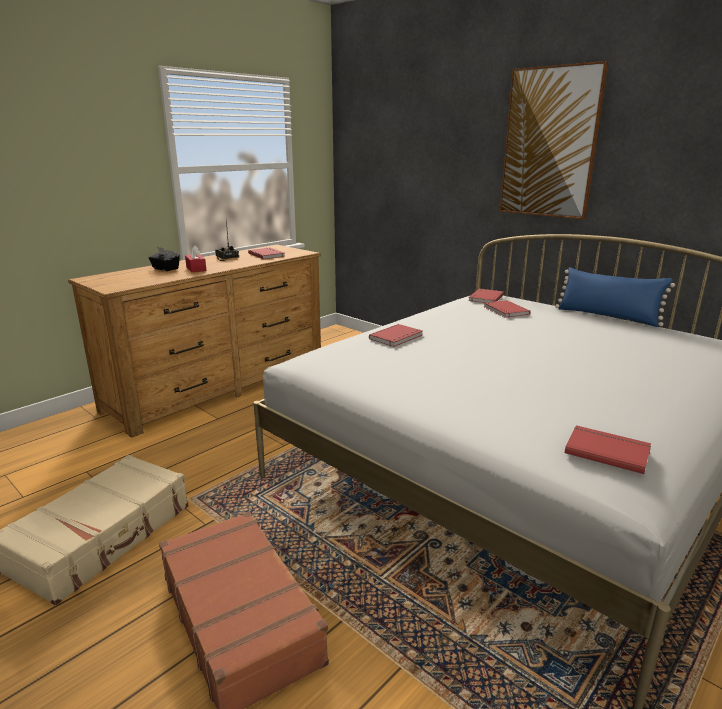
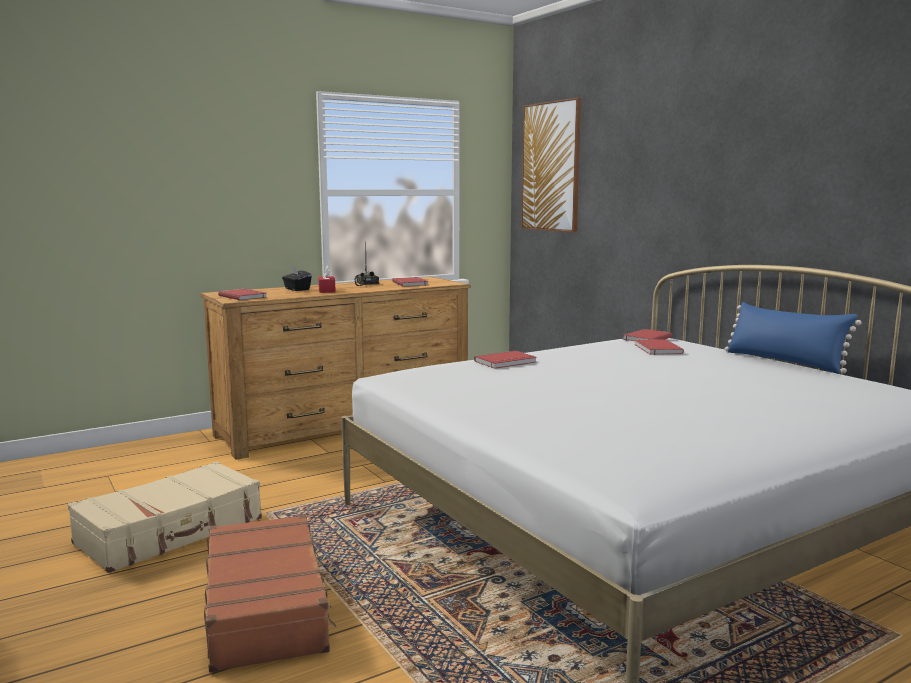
camera: 15 degrees right, 10 degrees down
(550, 143) = (726, 161): picture -> picture (551, 167)
(607, 450) = (637, 453): red book -> red book (243, 296)

